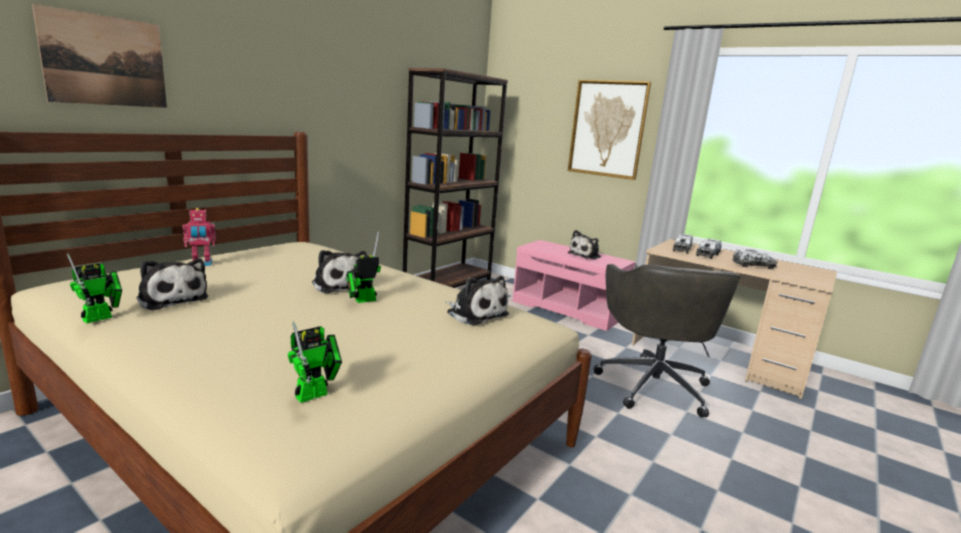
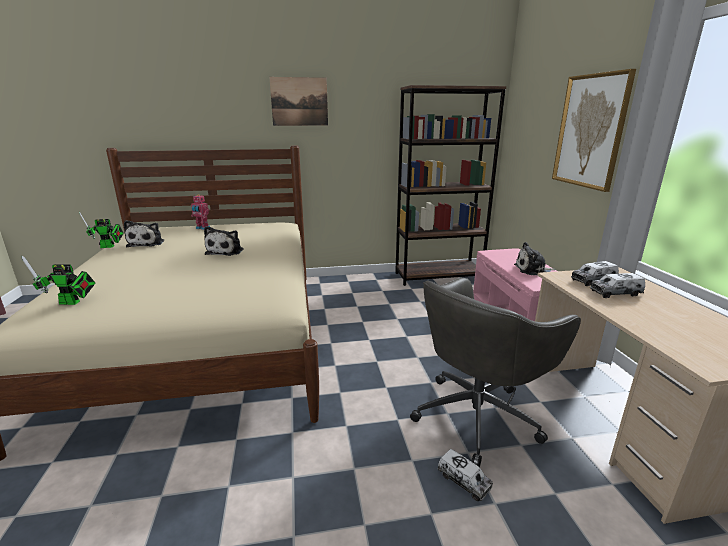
camera: 45 degrees right, 5 degrees up
(105, 61) = (172, 109): picture -> picture (299, 101)
(362, 300) = (211, 263): toy robot -> none
(475, 313) = (247, 287): plush toy -> none
(753, 265) = (653, 319): toy truck -> toy truck (463, 481)

